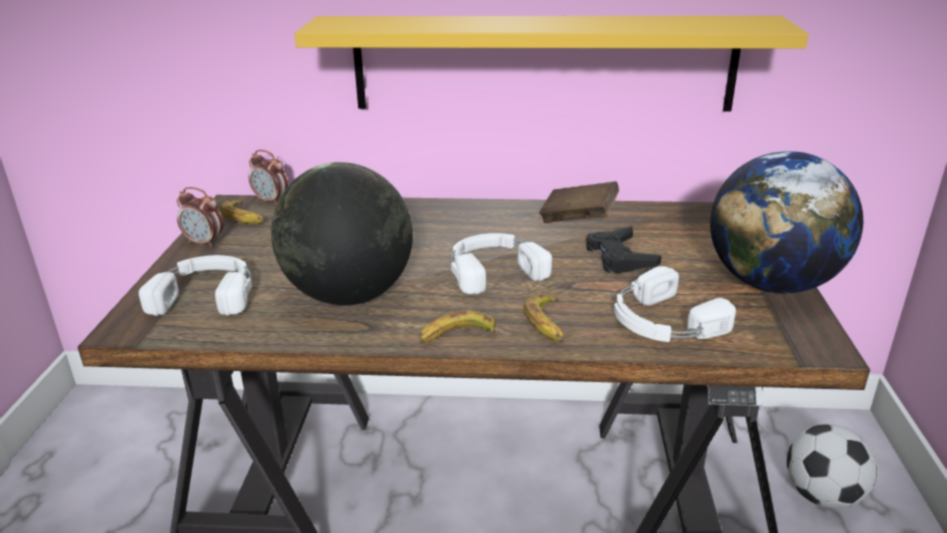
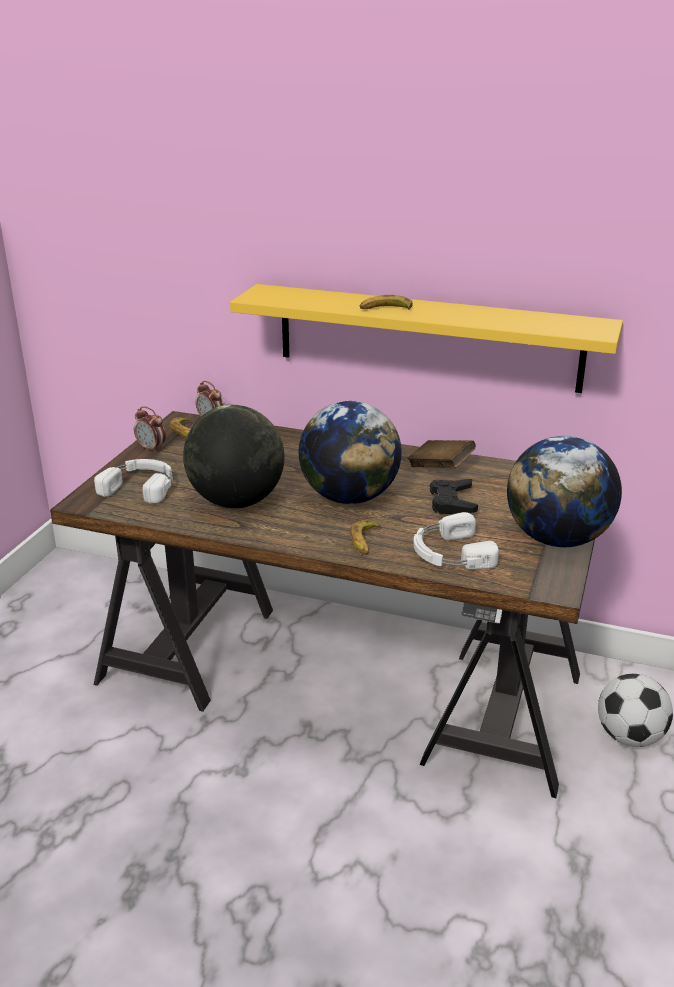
camera: 15 degrees right, 0 degrees up
(457, 336) = (297, 540): banana -> banana (385, 309)
(493, 269) = (350, 497): white headphones -> globe

